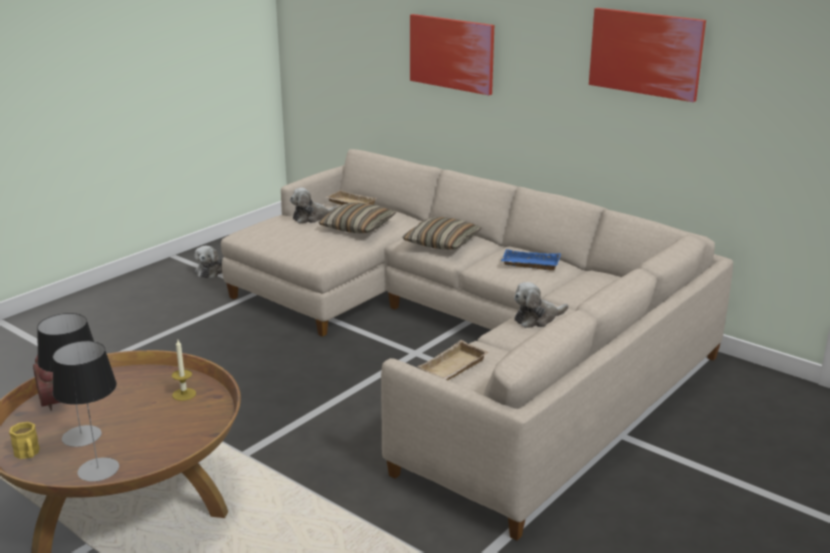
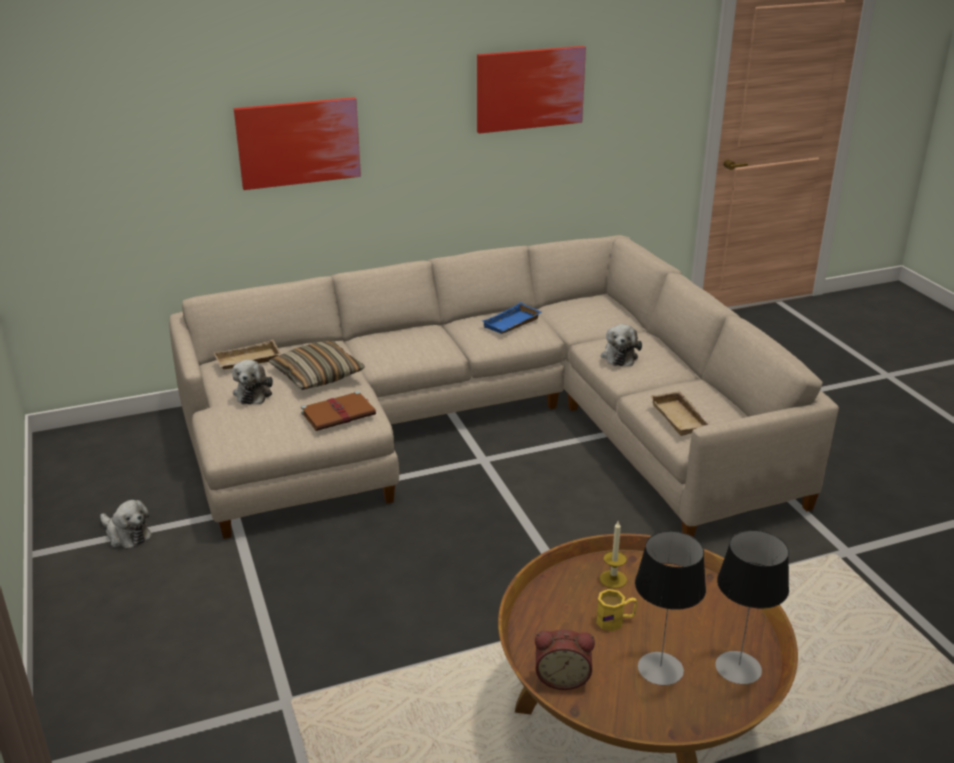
camera: 60 degrees left, 5 degrees up
(28, 454) = (678, 716): yellow mug -> yellow mug (615, 621)
(315, 248) = (339, 413): none -> brown book
(442, 243) = (412, 346): pillow -> none

